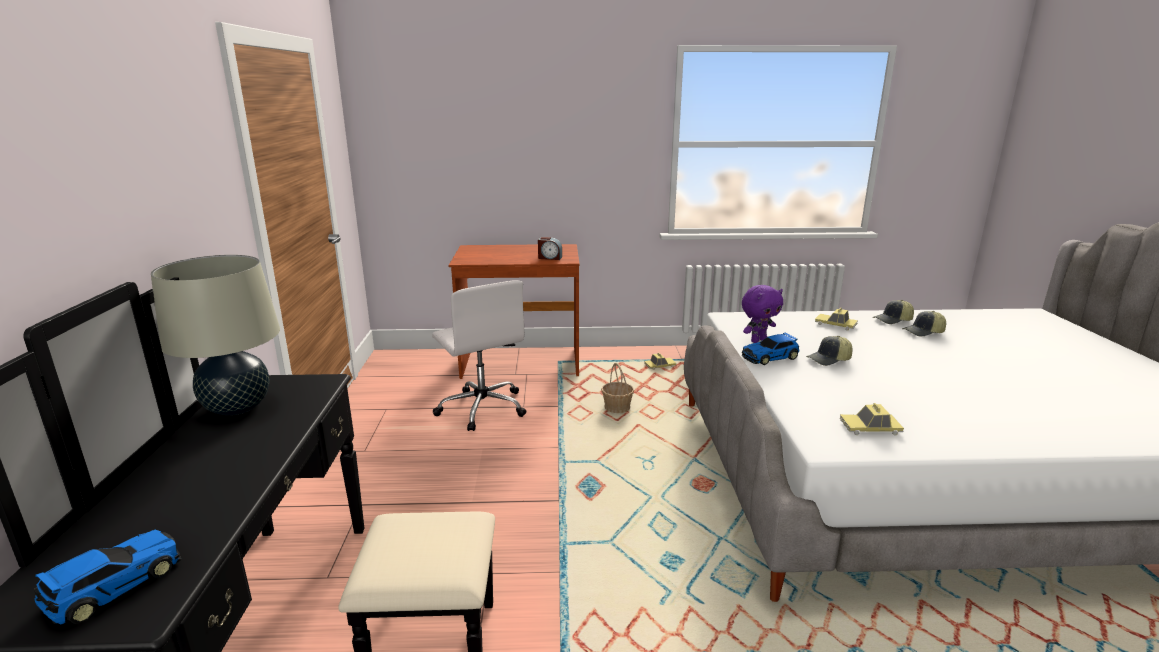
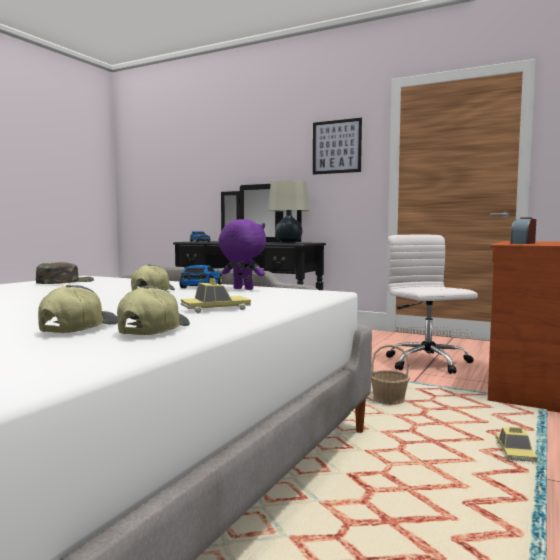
camera: 120 degrees right, 15 degrees down
(184, 162) = (336, 147): none -> picture
(482, 408) = (428, 363): white office chair -> white office chair turned 75 degrees clockwise
(758, 340) = (242, 289): purple plush toy -> purple plush toy turned 120 degrees clockwise
(870, 428) = (65, 282): toy car -> green cap

